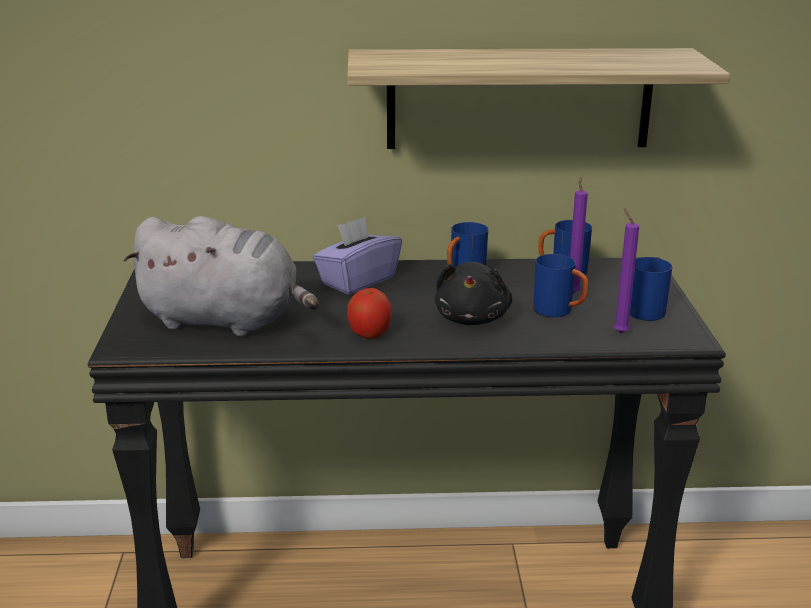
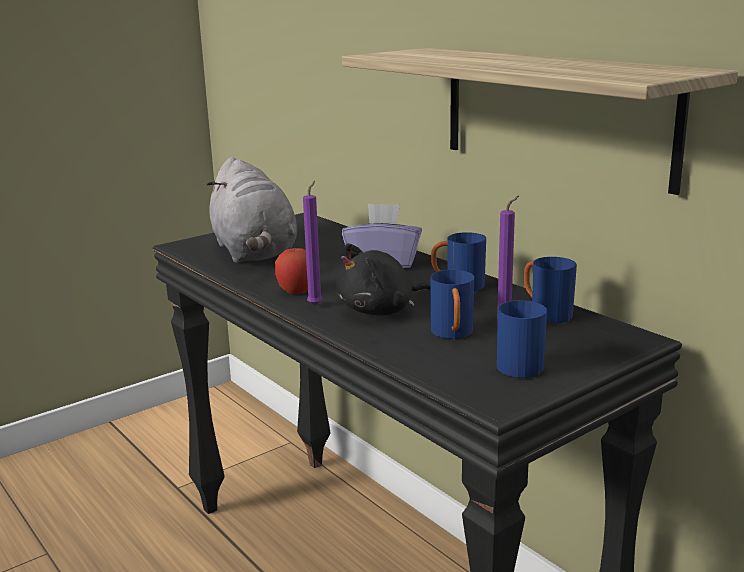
camera: 55 degrees right, 5 degrees down
(619, 332) = (453, 368): purple candle -> purple candle (316, 304)

